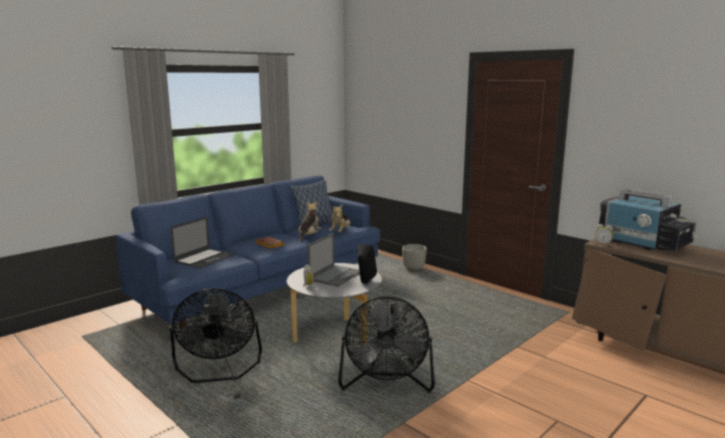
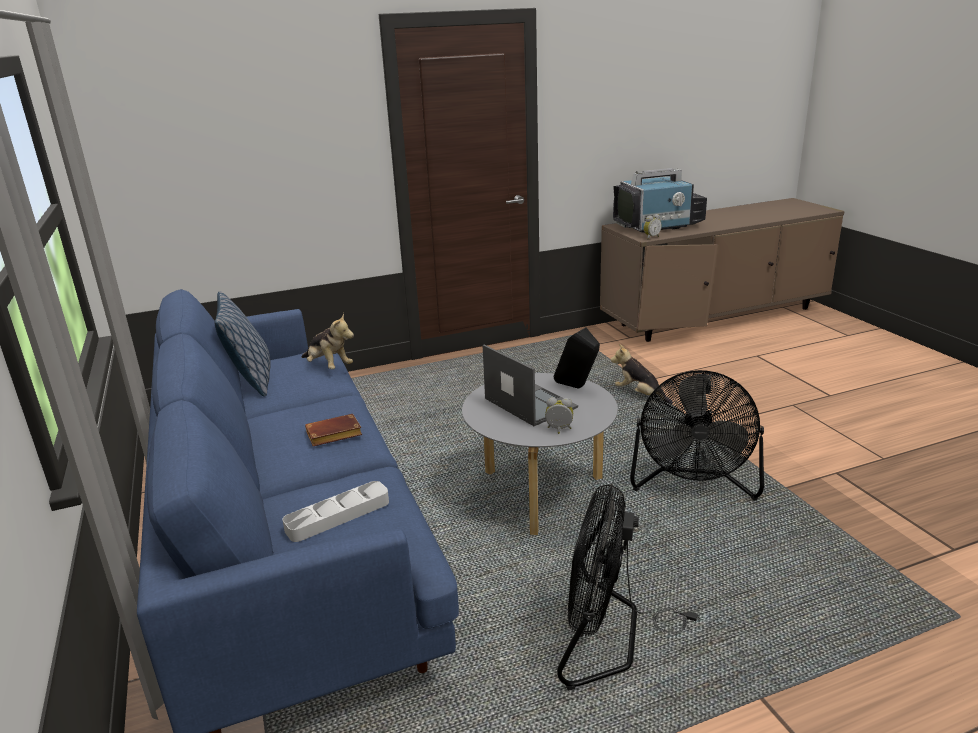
camera: 65 degrees left, 10 degrees up
(204, 258) = (338, 515): laptop -> grey tray
(309, 236) = (313, 394): plush toy -> plush toy (639, 395)
(383, 382) = (688, 481): black fan -> black fan turned 75 degrees clockwise
(413, 269) = (358, 384): grey planter -> none

